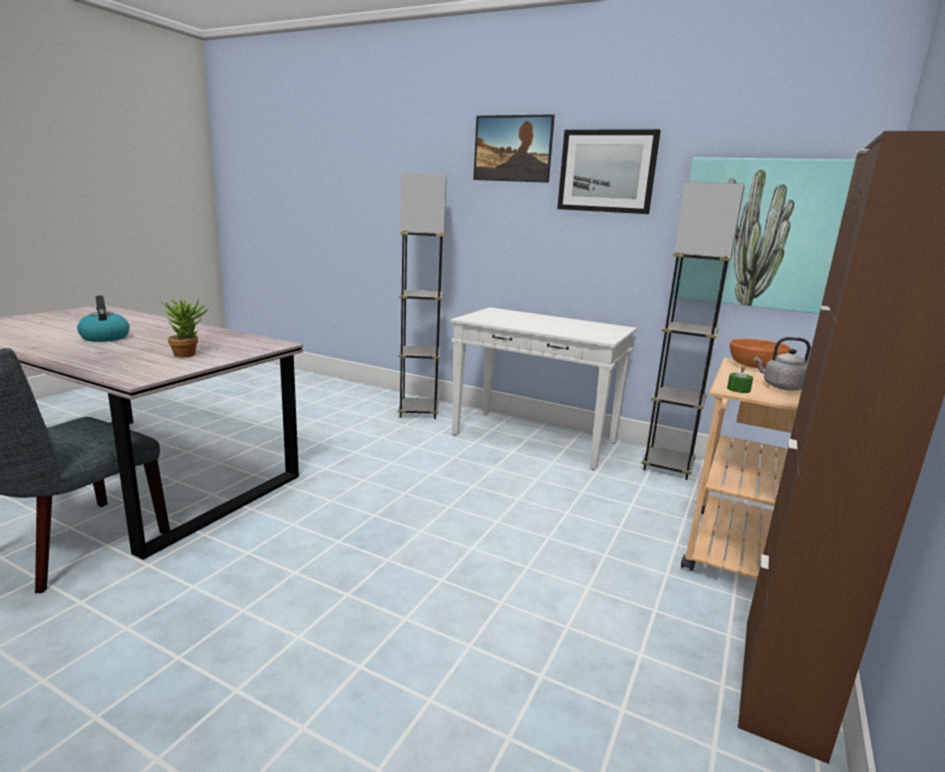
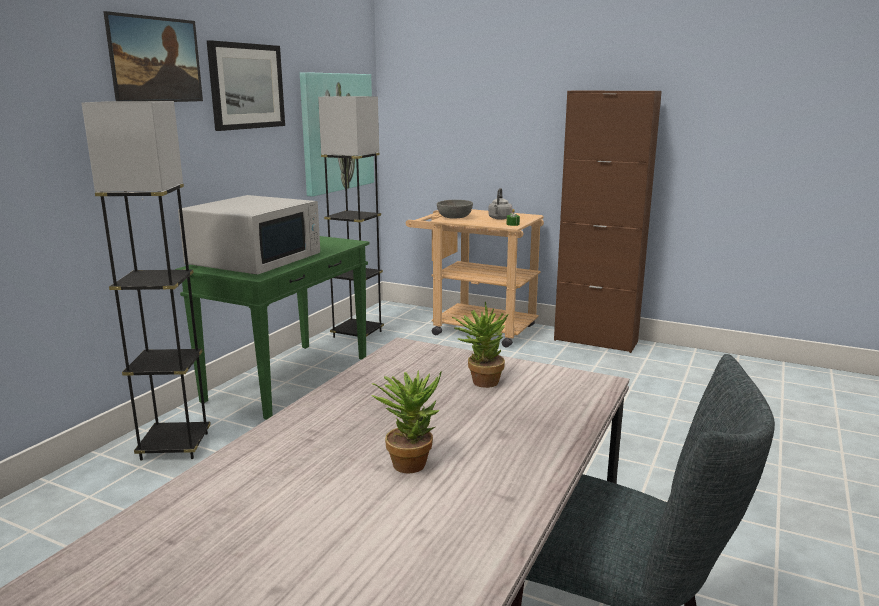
camera: 90 degrees left, 0 degrees up
(105, 337) = (411, 461): kettle -> potted plant
(519, 318) = (255, 260): none -> white microwave
(535, 439) = (289, 378): white console table -> green console table
(755, 365) = (454, 217): orange bowl -> grey bowl

